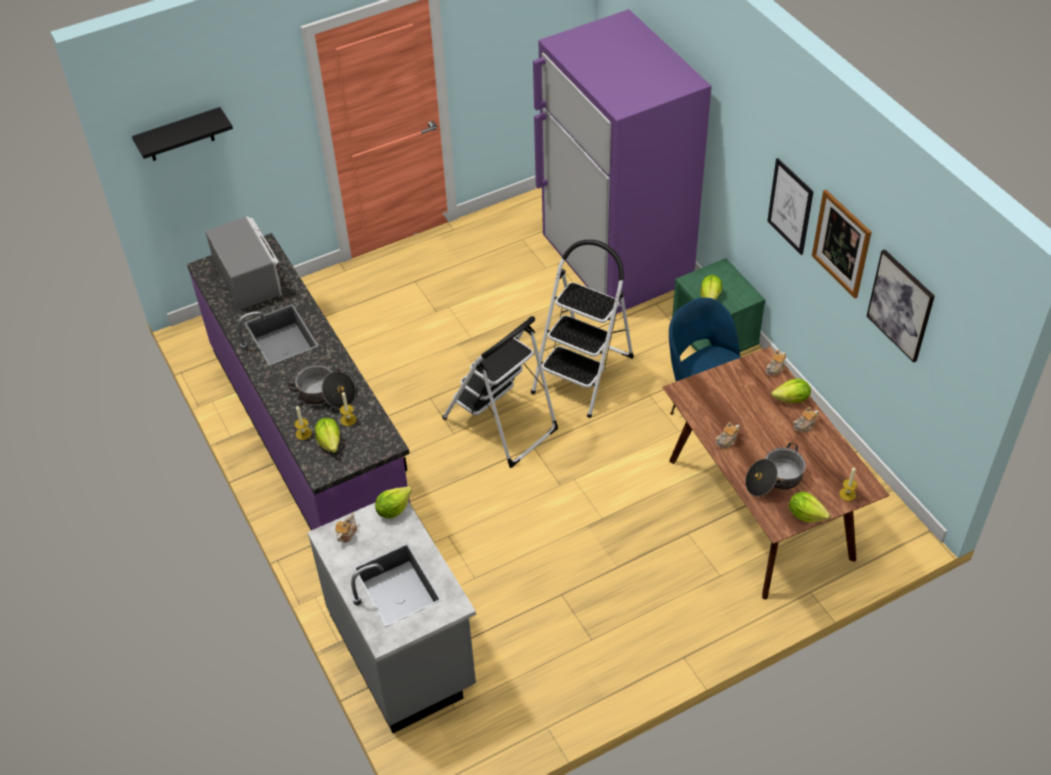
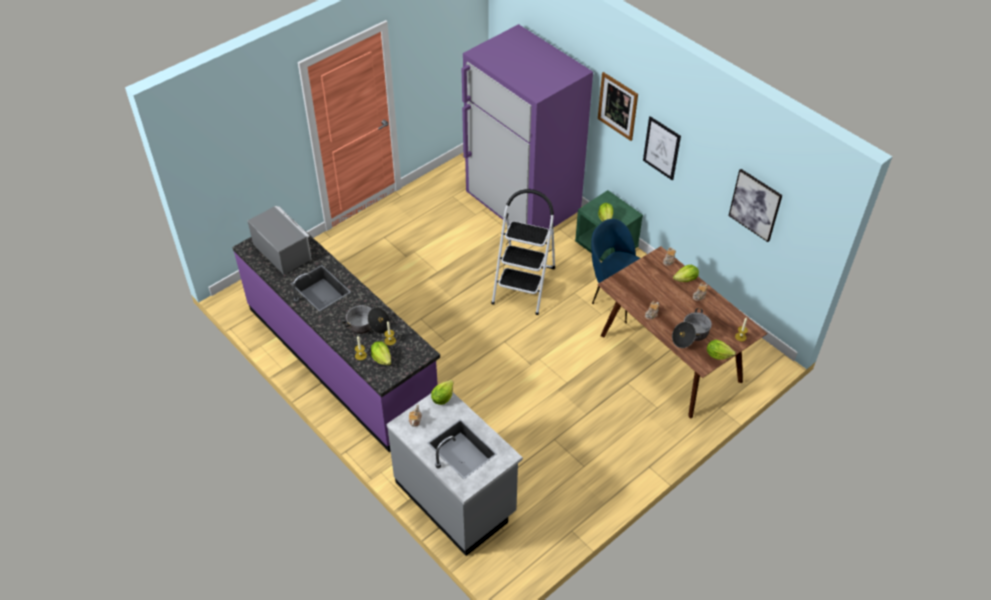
camera: 15 degrees left, 0 degrees up
(180, 135) = (217, 153): black shelf -> none
(501, 425) = (477, 330): step ladder -> none
(841, 243) = (705, 169): picture -> picture (618, 106)

